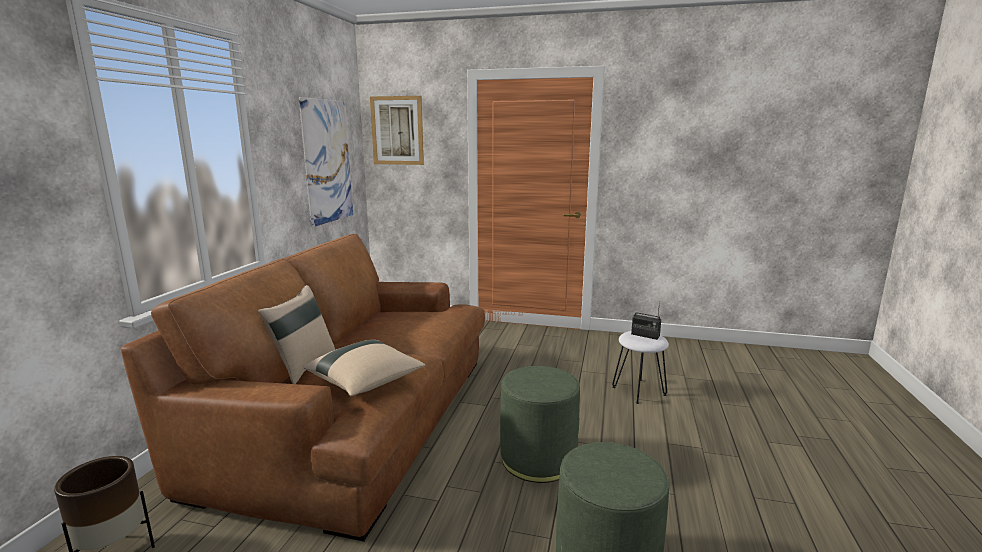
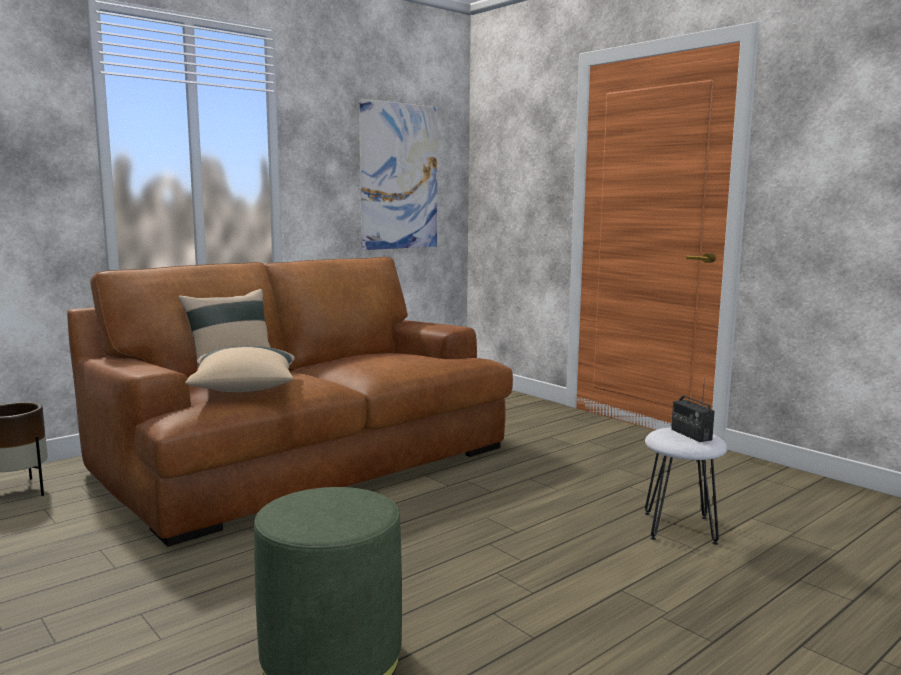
camera: 35 degrees right, 5 degrees down
(397, 130) = (502, 142): picture -> none
(538, 459) = (424, 547): green ottoman -> none

